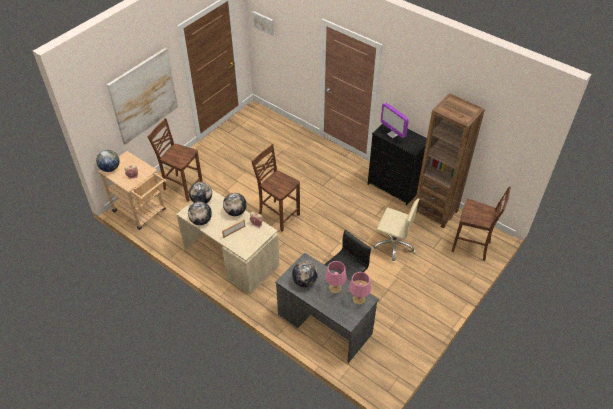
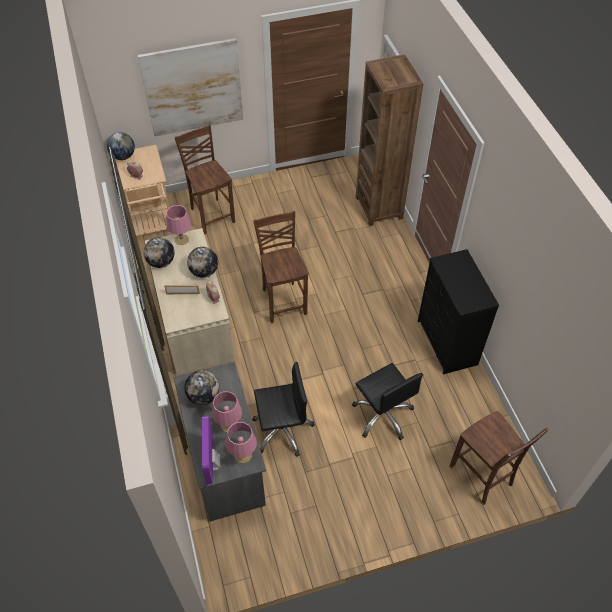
camera: 35 degrees right, 5 degrees up
(202, 200) = (182, 239): globe -> pink table lamp
(393, 134) = (455, 272): monitor -> monitor (212, 463)
(393, 245) = (383, 415): beige office chair -> black office chair
(435, 211) = (474, 402): brown bookcase -> brown bookcase (379, 207)

